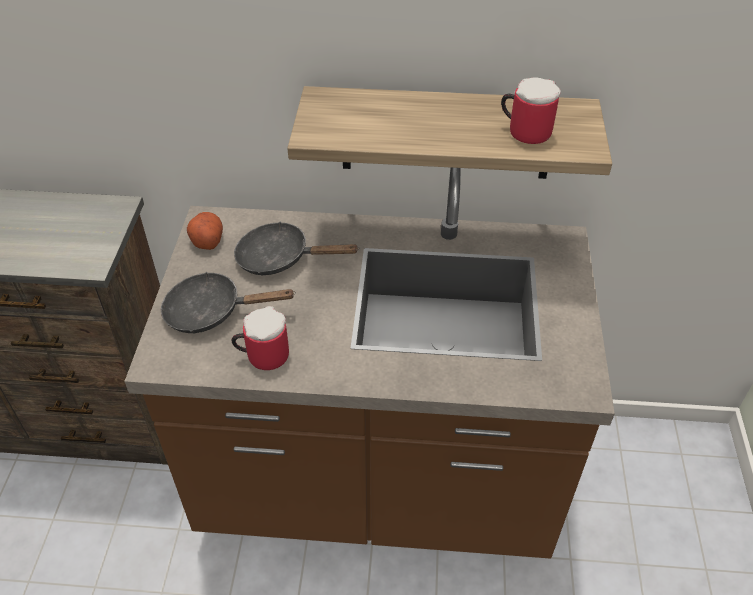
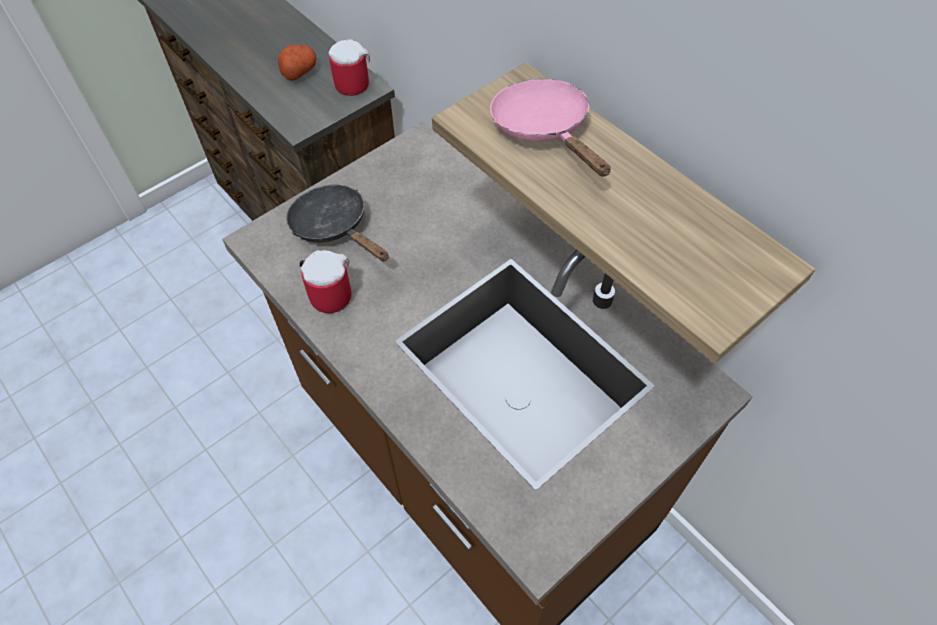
camera: 45 degrees right, 10 degrees up
(207, 239) = (400, 161): potato -> potato (299, 71)
(280, 258) = (434, 218): black frying pan -> none
(370, 114) = (544, 129): none -> pink frying pan
(525, 130) = (674, 248): mug -> mug (352, 81)

